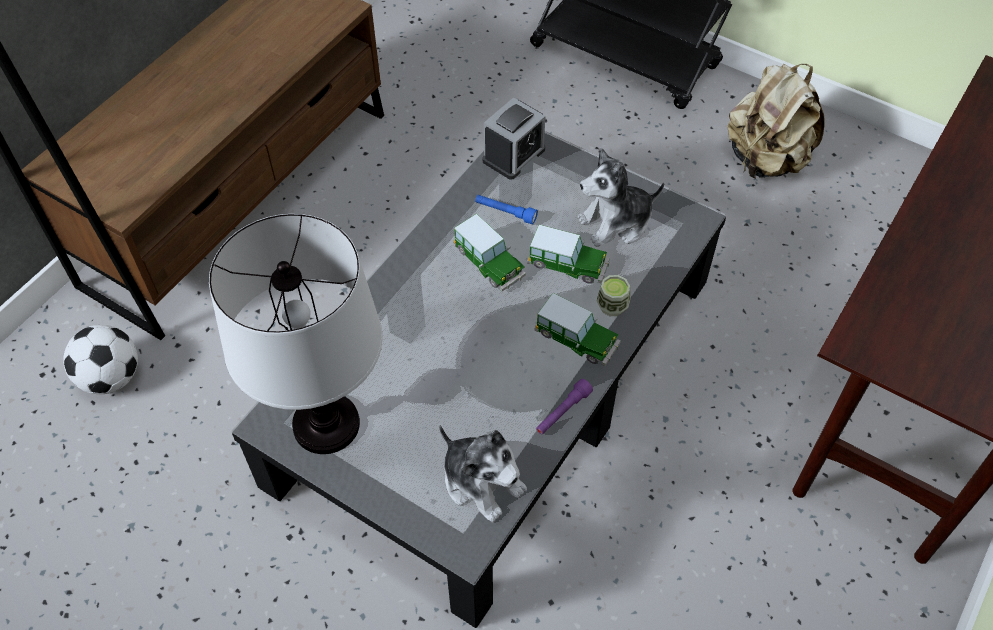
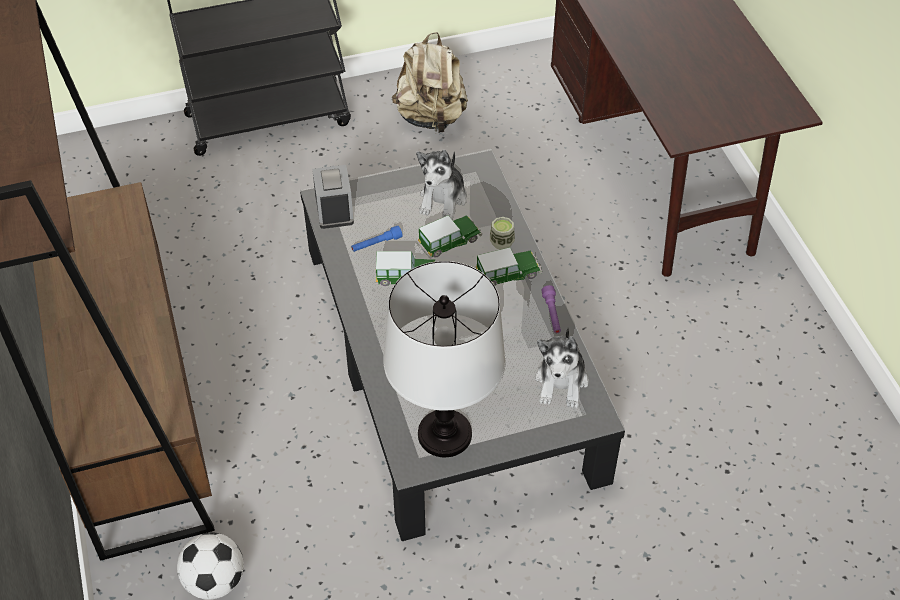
camera: 50 degrees left, 5 degrees down
(482, 481) = (561, 382): plush toy -> plush toy turned 105 degrees clockwise

